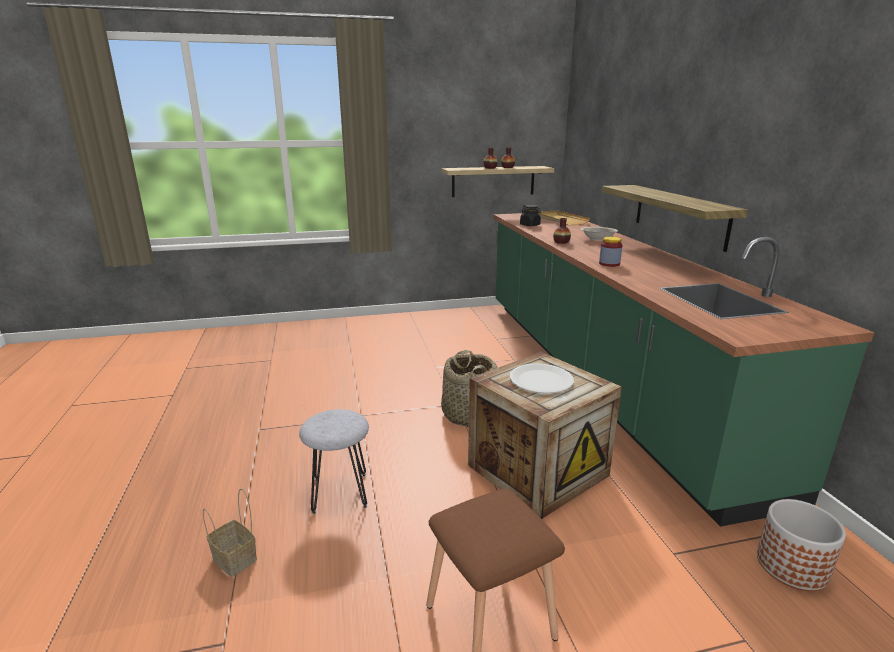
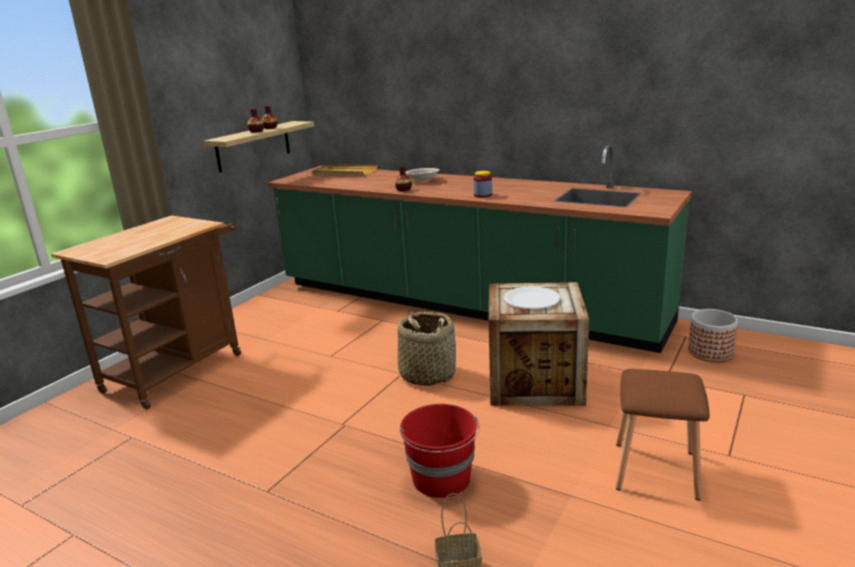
camera: 45 degrees left, 0 degrees up
(340, 492) = (442, 479): grey stool -> red bucket
(352, 333) = (180, 368): none -> brown cart
(530, 225) = (334, 183): black jar -> none
(679, 215) = (495, 144): shelf -> none

